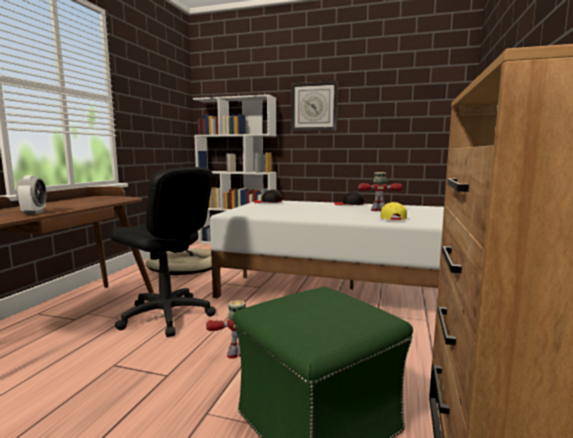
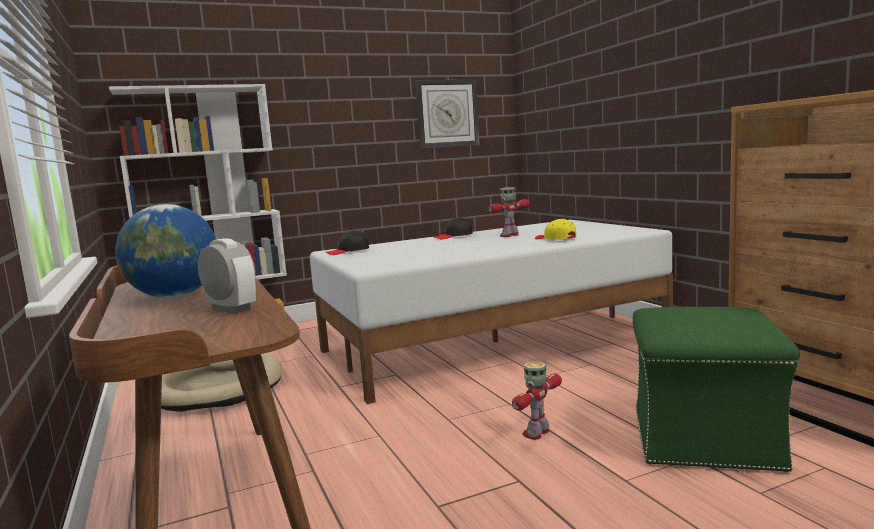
camera: 40 degrees left, 0 degrees up
(62, 204) = (174, 296): none -> globe
(166, 316) = (363, 443): black office chair -> none
(314, 106) = (322, 104): wall clock -> wall clock (447, 113)

